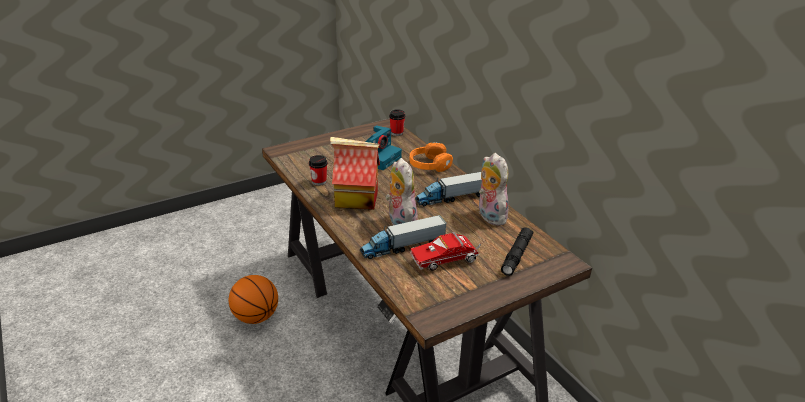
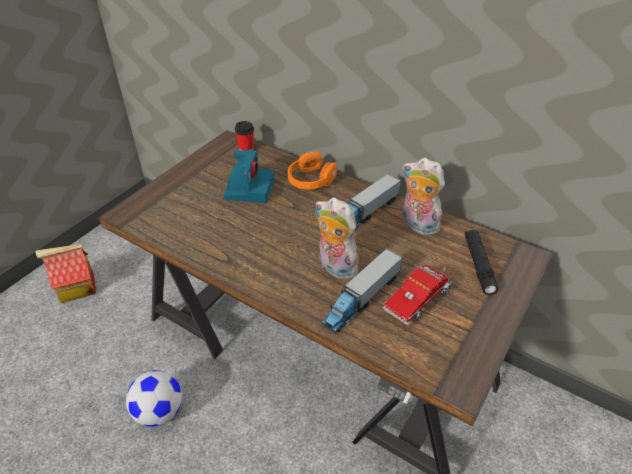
camera: 25 degrees left, 10 degrees up
(256, 317) = (159, 412): basketball -> football
(319, 182) = (204, 243): cup -> none
(355, 200) = (264, 254): toy house -> toy house (77, 289)

